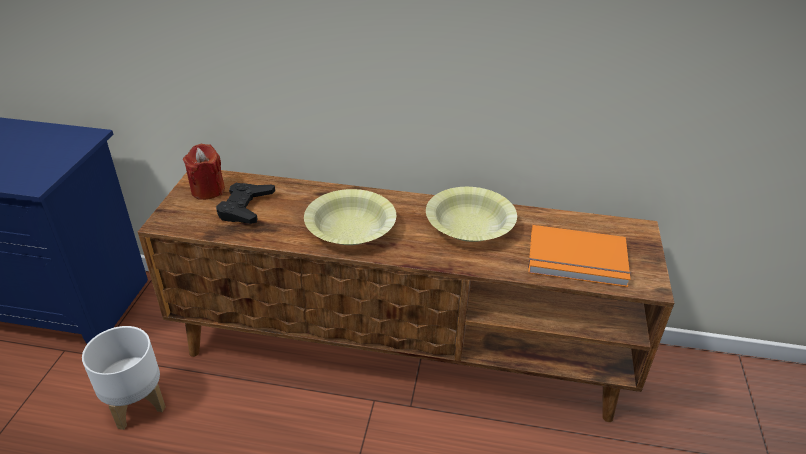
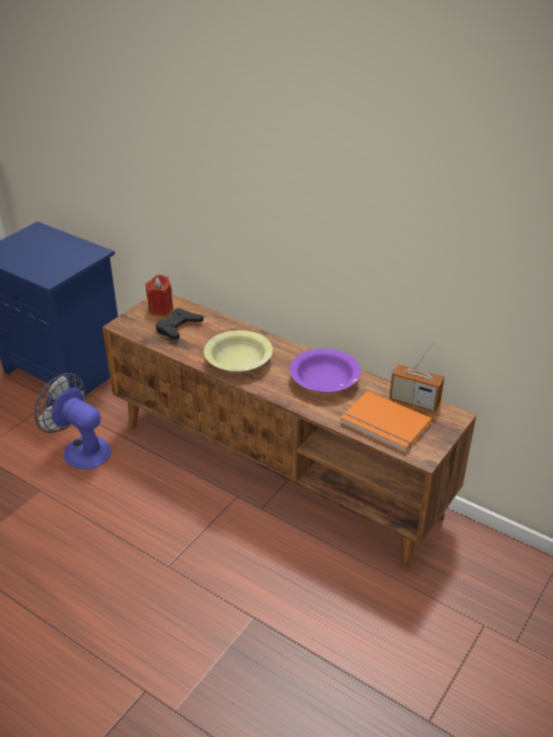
camera: 25 degrees right, 0 degrees up
(136, 405) = (80, 449): white planter -> fan
(470, 226) = (324, 380): yellow bowl -> purple bowl
(585, 223) = (414, 401): none -> radio

